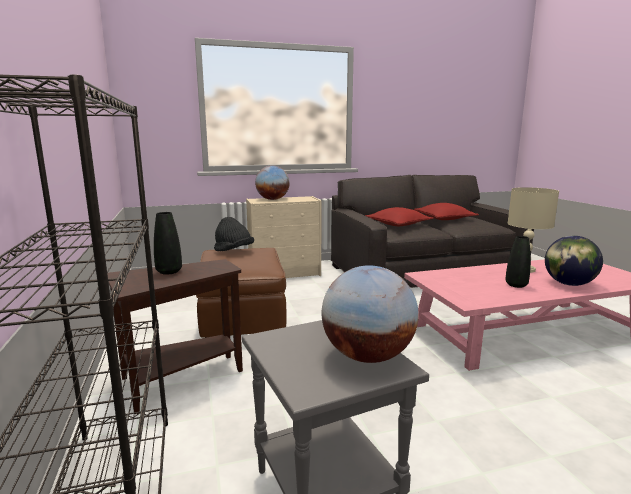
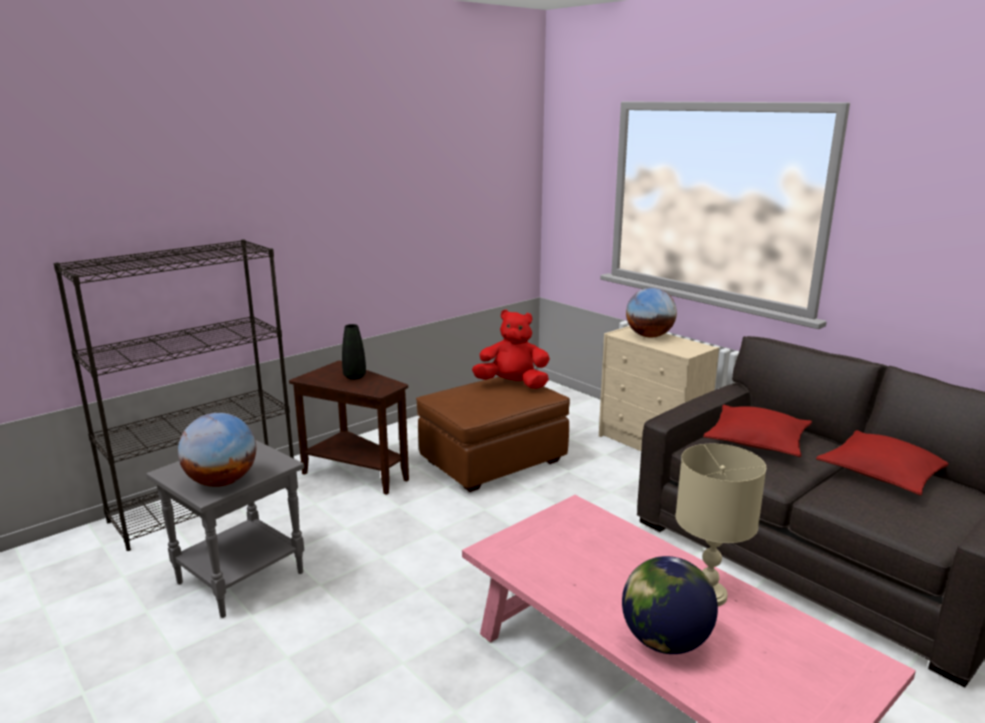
camera: 65 degrees right, 5 degrees up
(233, 251) = (513, 384): black hat -> red plush toy
(516, 285) = (604, 586): black vase -> none

